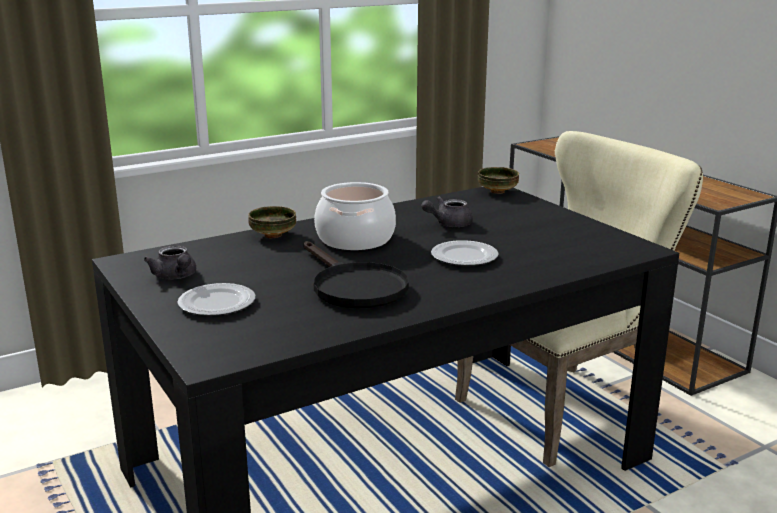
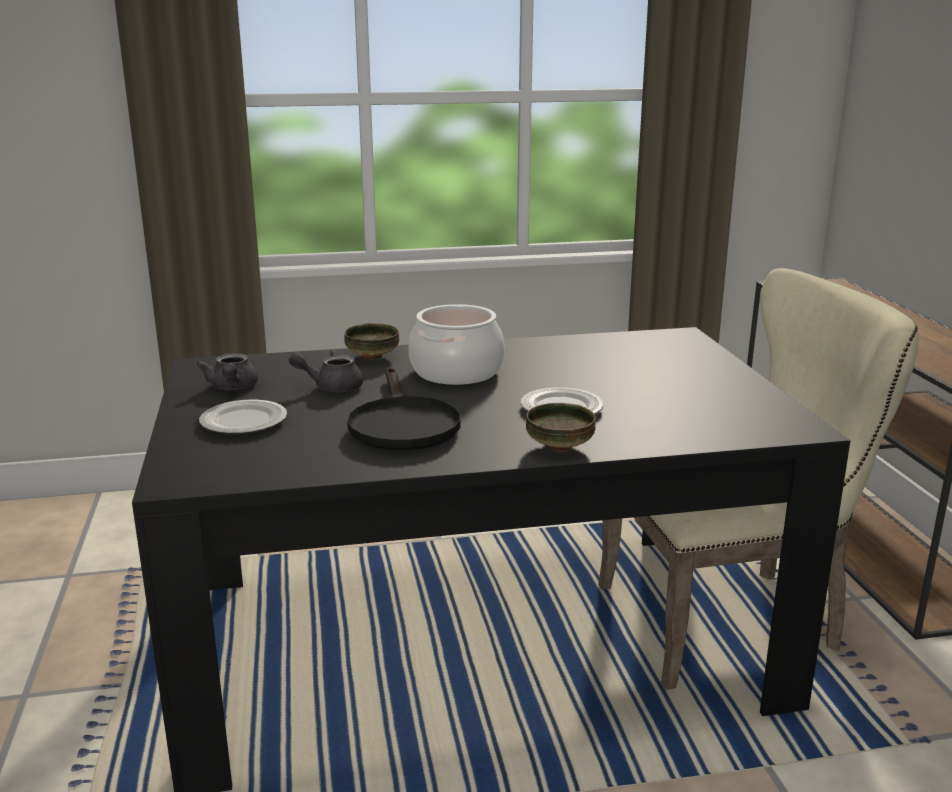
camera: 20 degrees right, 0 degrees up
(448, 224) = (580, 367): grey teapot -> grey teapot (331, 386)
(497, 191) = (679, 336): bowl -> bowl (560, 446)

